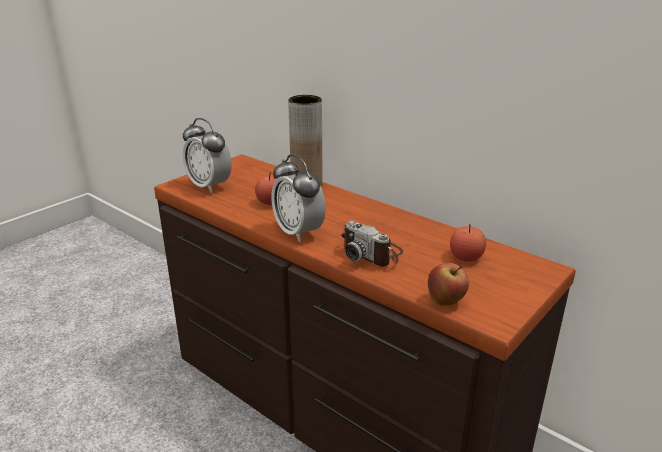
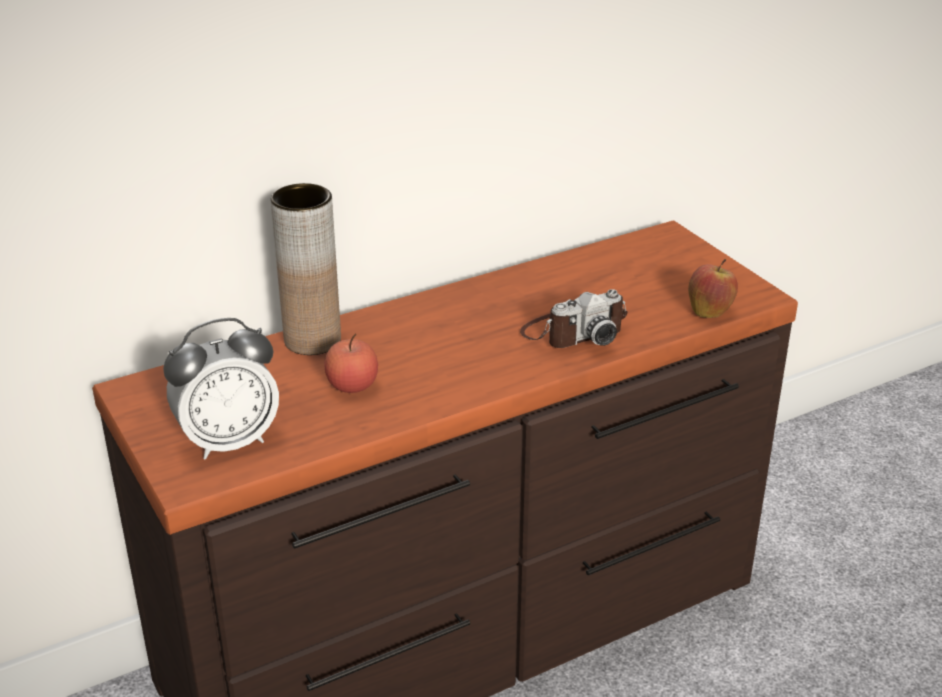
camera: 70 degrees left, 5 degrees up
(298, 232) = (479, 378): alarm clock -> none
(466, 257) = (619, 272): apple -> none

